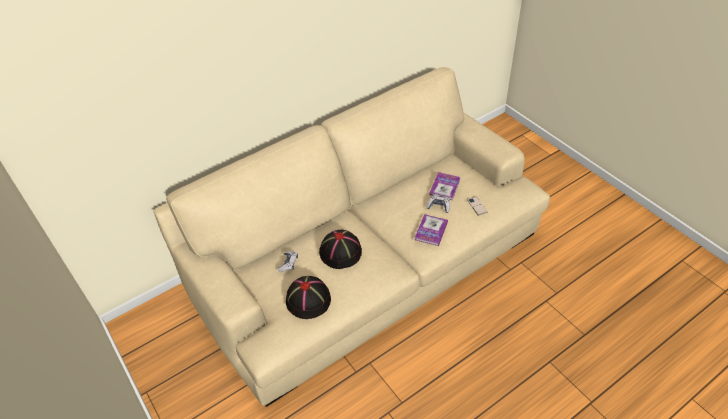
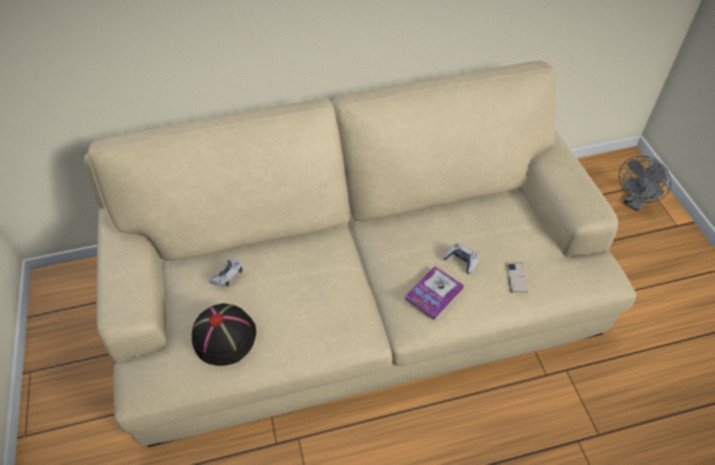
camera: 20 degrees right, 5 degrees up
(341, 253) = (299, 284): black hat -> none
(445, 187) = (483, 234): book -> none
(519, 148) = (634, 203): none -> grey fan

